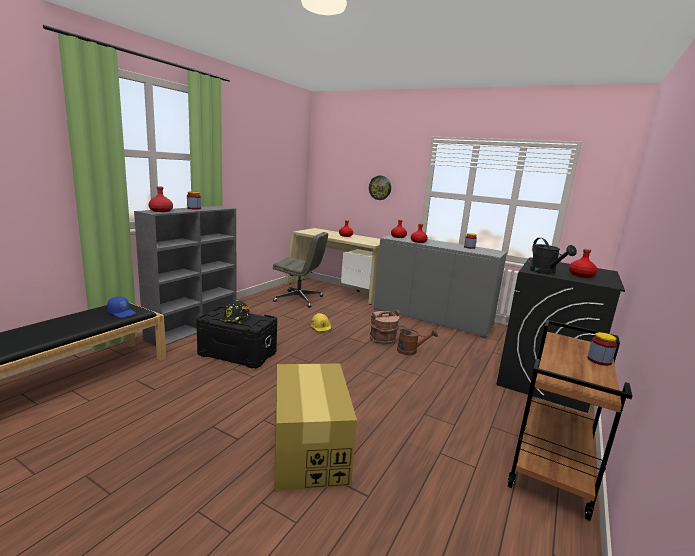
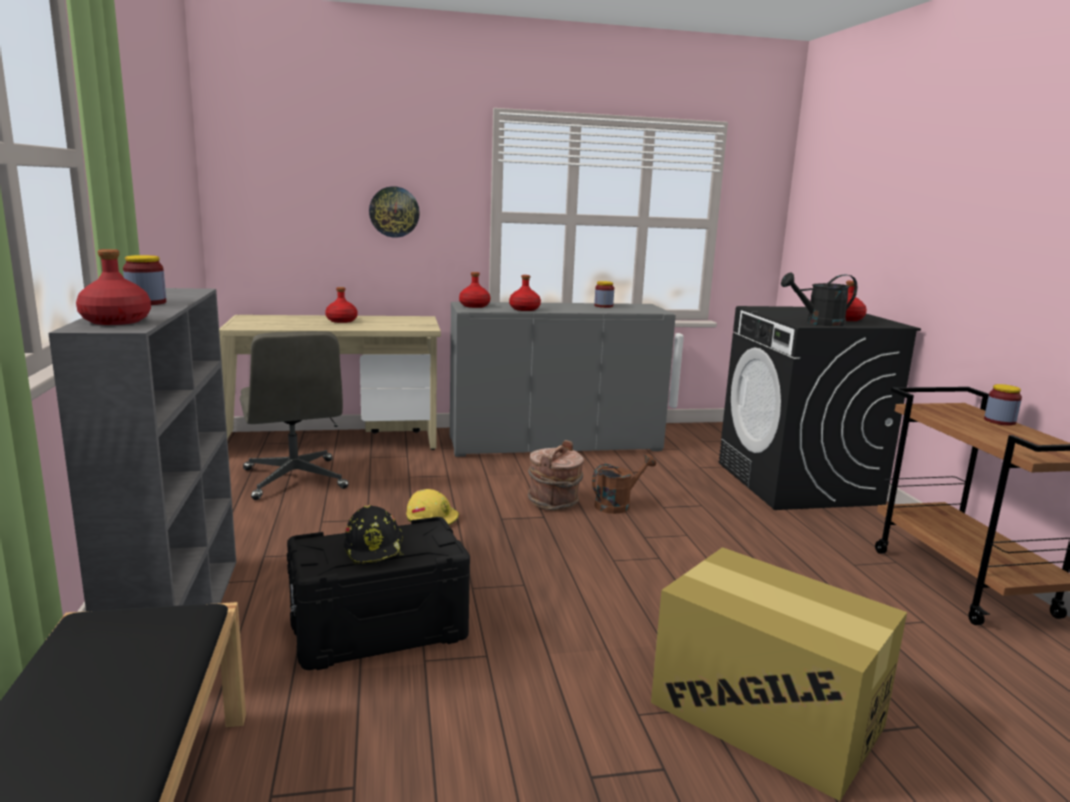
camera: 40 degrees left, 0 degrees up
(122, 313) = (156, 638): blue cap -> none
(299, 299) = (295, 479): grey office chair -> grey office chair turned 90 degrees clockwise
(546, 272) = (818, 323): black watering can -> black watering can turned 135 degrees clockwise

